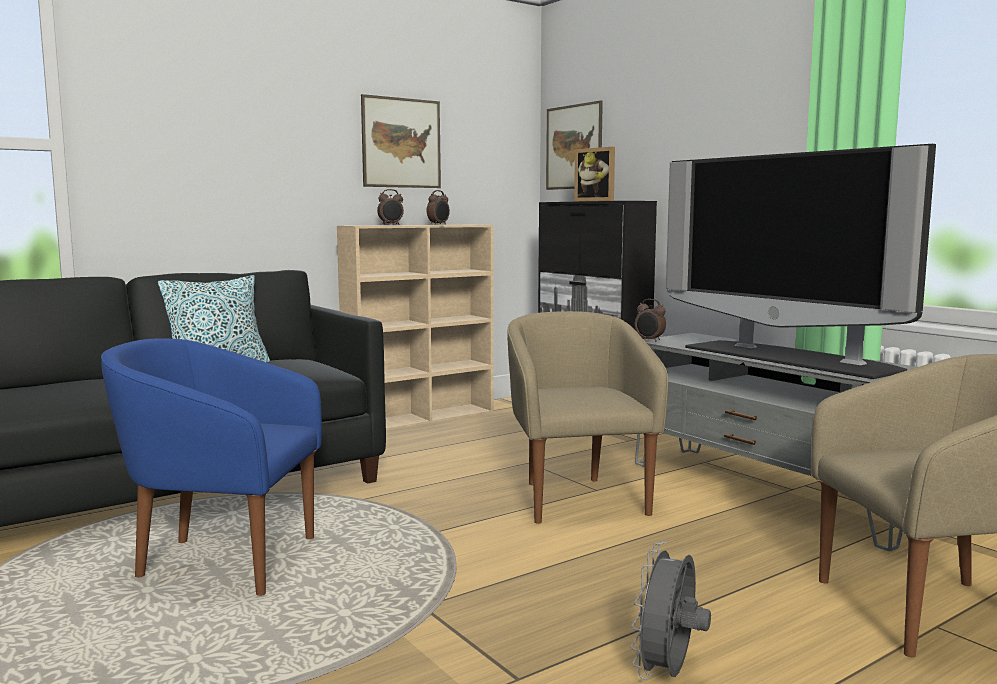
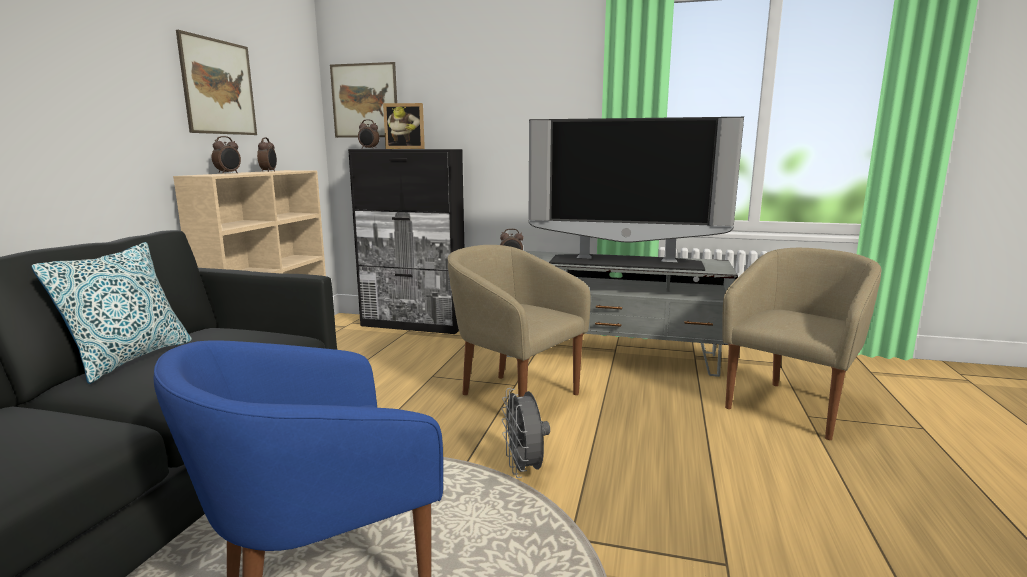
camera: 40 degrees left, 5 degrees up
(564, 201) = (369, 148): none -> alarm clock
(668, 674) = (779, 510): grey fan -> grey fan (524, 469)

